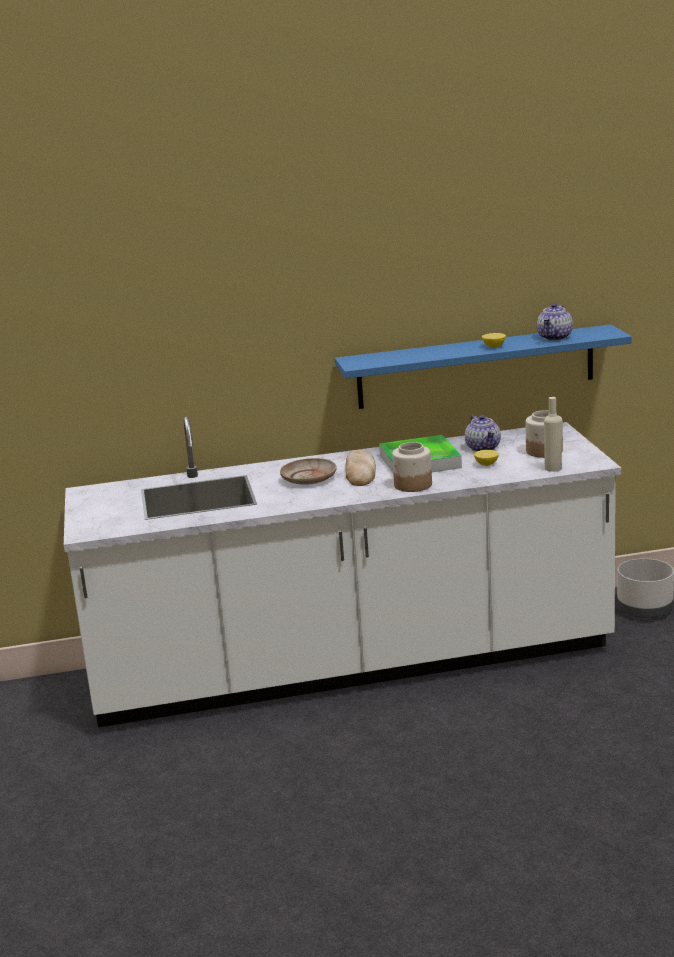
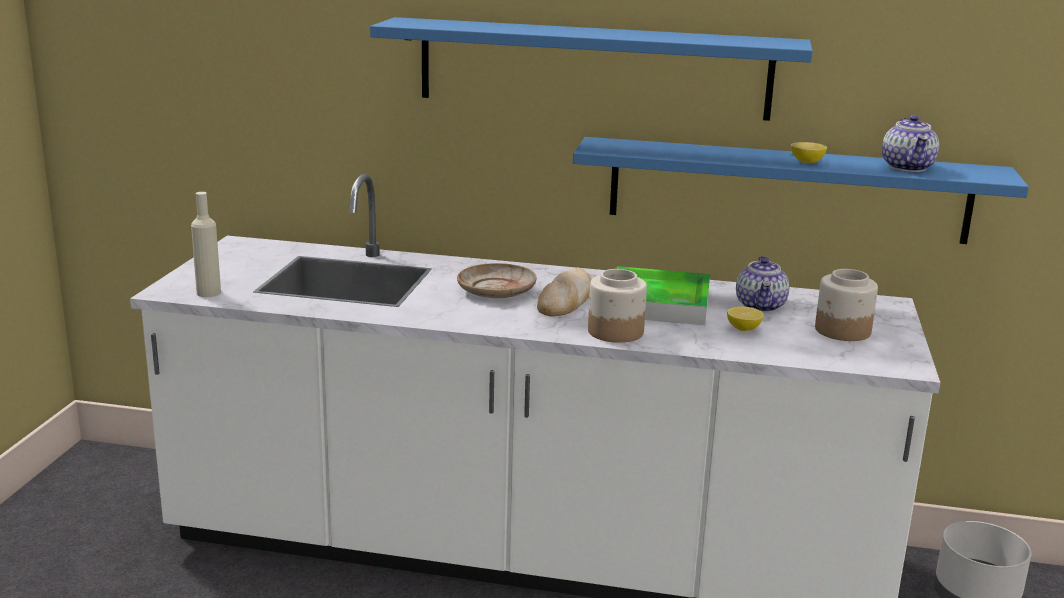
camera: 20 degrees right, 0 degrees up
(334, 309) = (593, 68): none -> blue shelf
(553, 468) = (833, 358): beige bottle -> beige bottle (208, 293)
(555, 337) = (908, 167): teapot -> teapot turned 45 degrees counterclockwise

